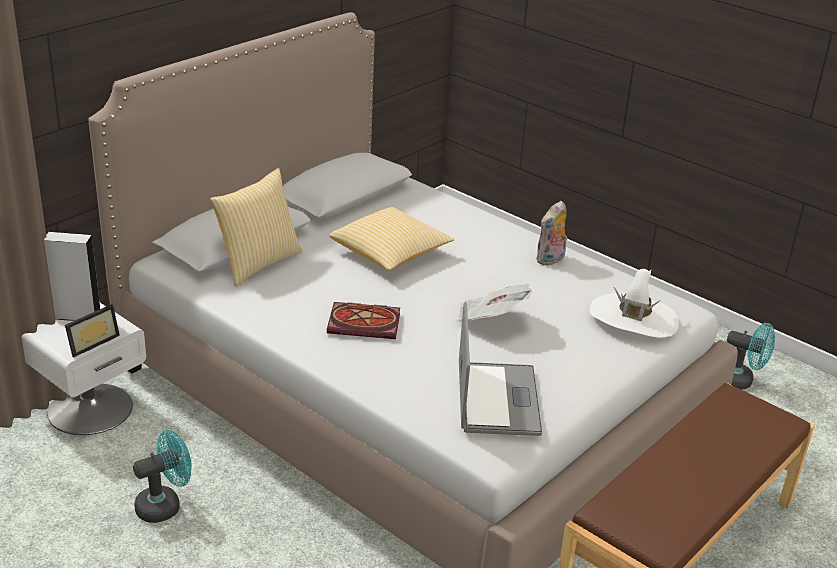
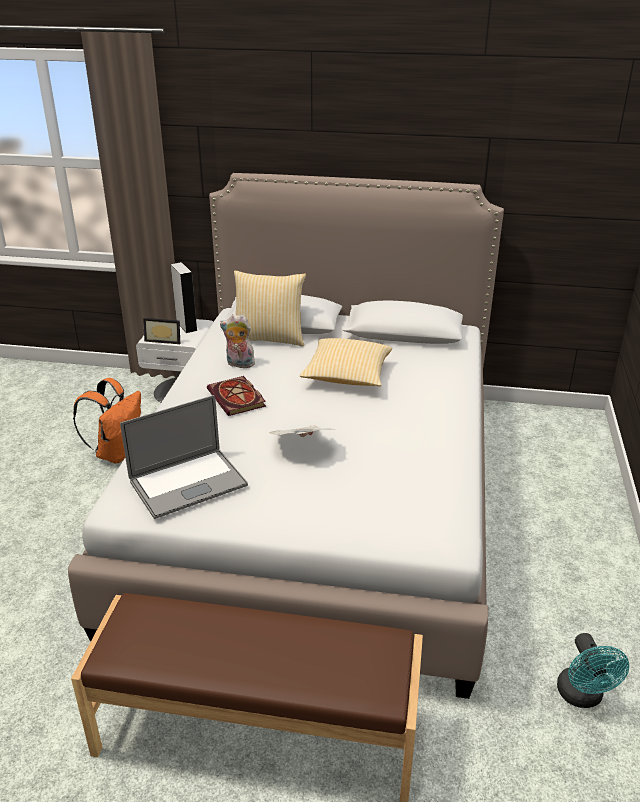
camera: 60 degrees right, 0 degrees up
(165, 505) = (117, 453): turquoise fan -> orange backpack
(550, 260) = (437, 445): plush toy -> plush toy (239, 364)
(633, 319) = (392, 517): white hat -> none

